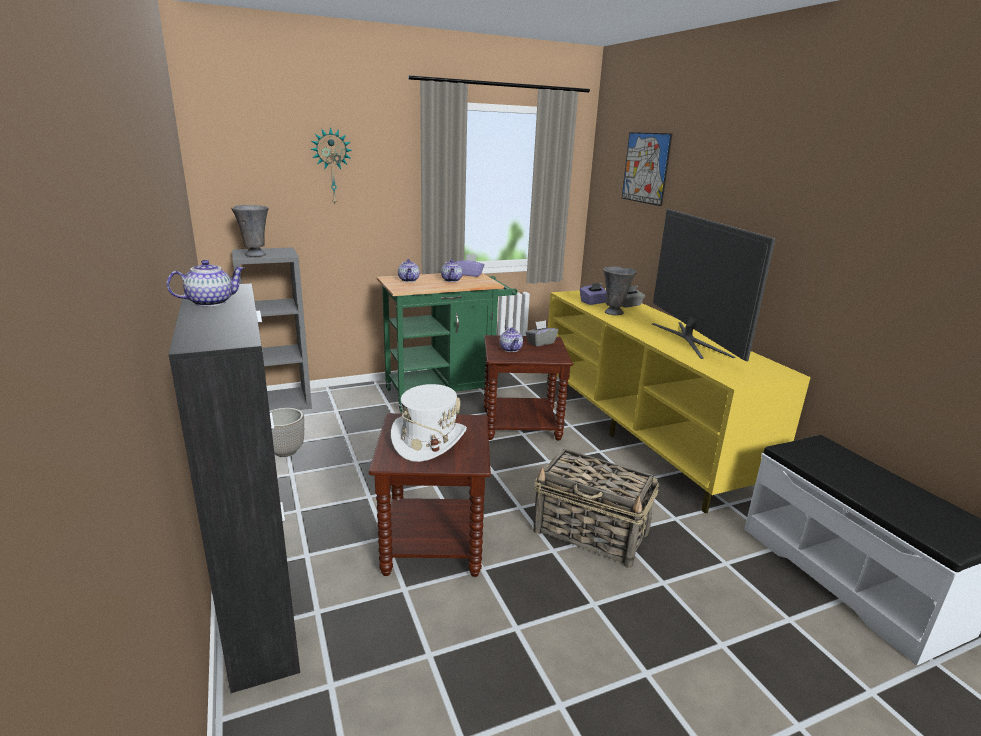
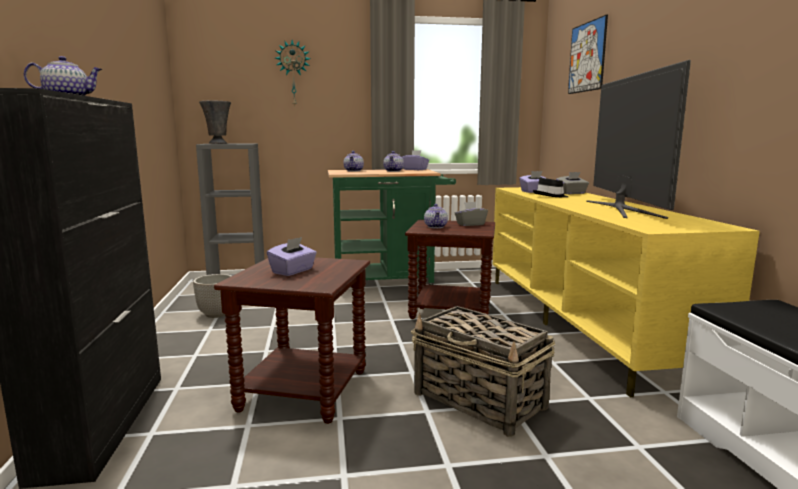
camera: 15 degrees right, 10 degrees down
(428, 440) = (293, 271): white hat -> purple tissue box
(614, 313) = (551, 196): grey vase -> black hat

